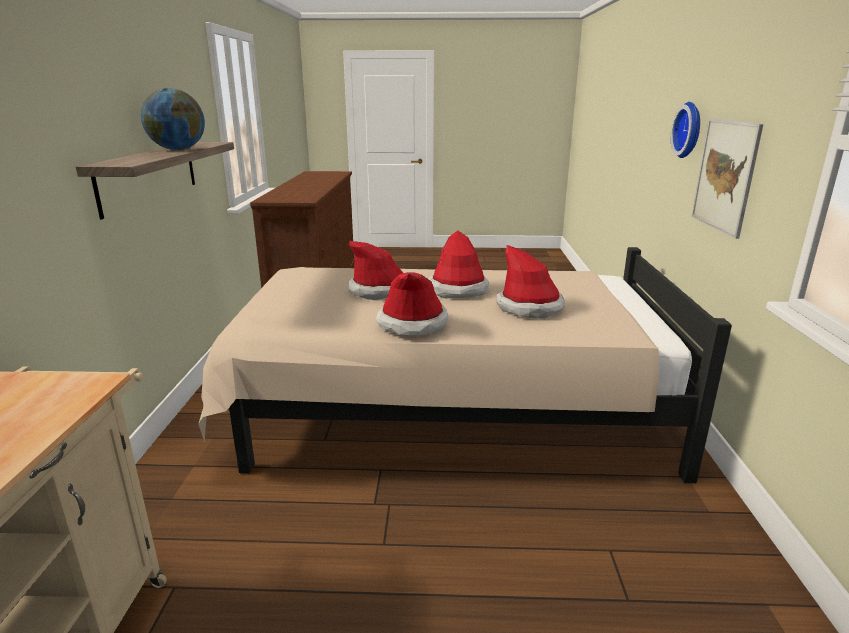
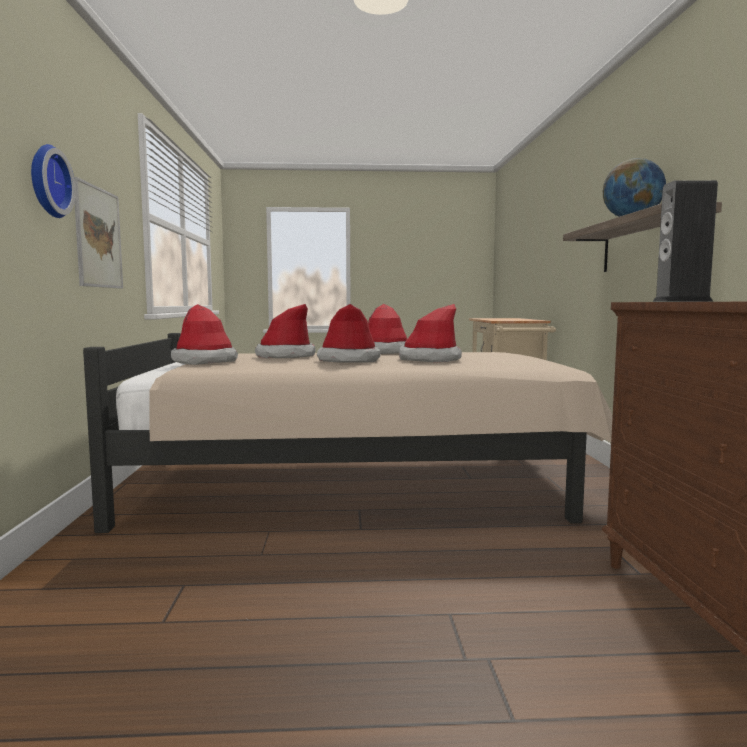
camera: 175 degrees right, 15 degrees down
(296, 198) = (682, 301): none -> speaker
(595, 292) = (205, 361): none -> hat

